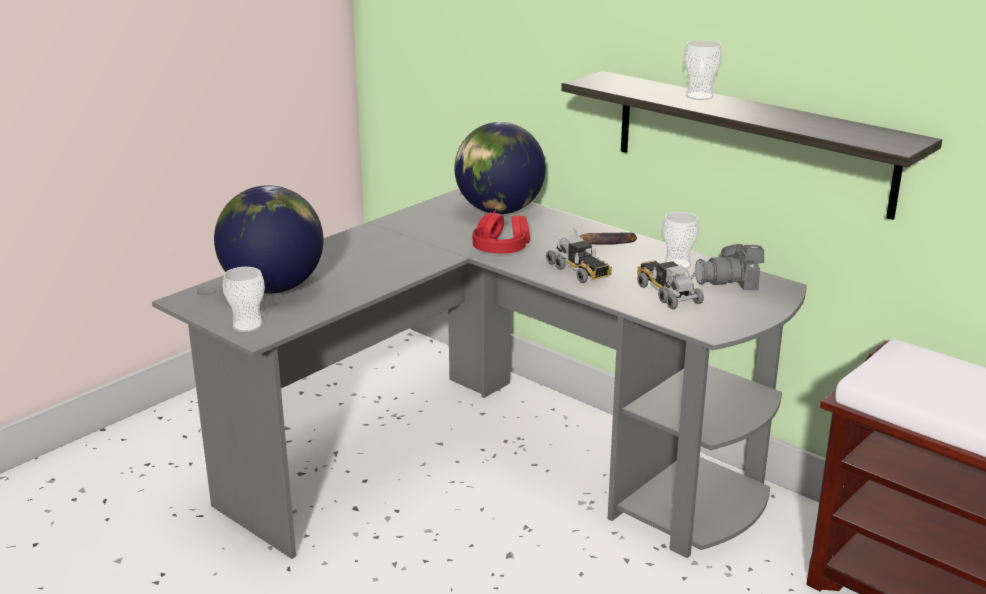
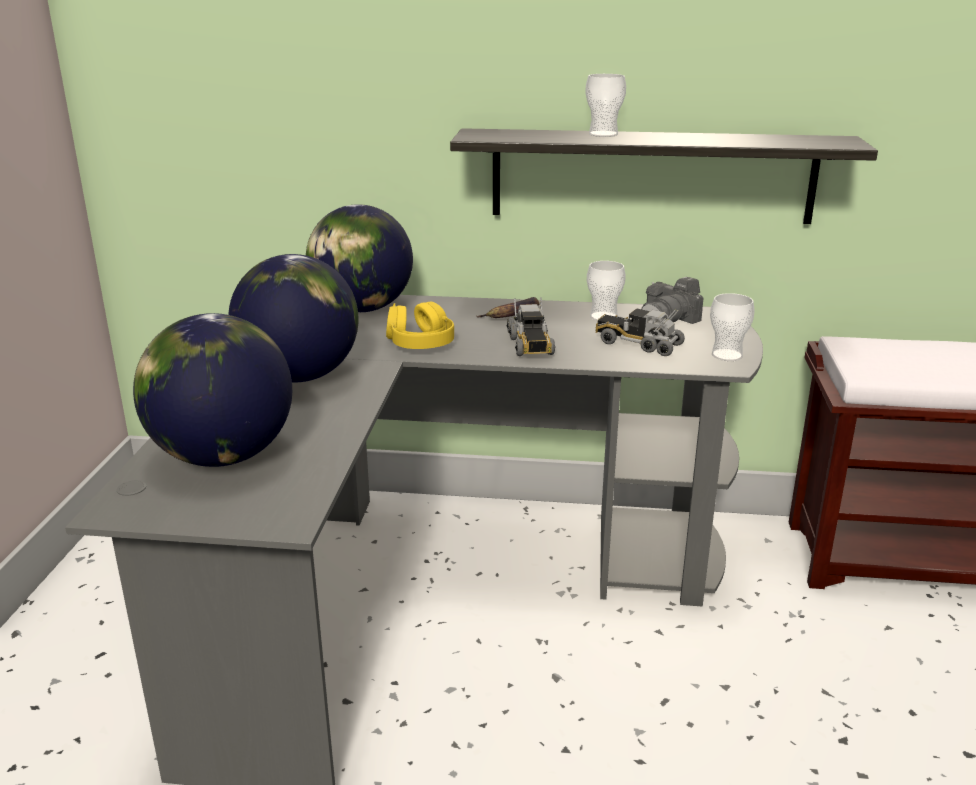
camera: 35 degrees left, 0 degrees up
(247, 325) = (255, 512): cup -> cup (727, 355)
(386, 250) = (299, 377): none -> globe
(501, 247) = (420, 342): red headphones -> yellow headphones
(579, 271) = (530, 345): toy truck -> toy truck turned 60 degrees clockwise

